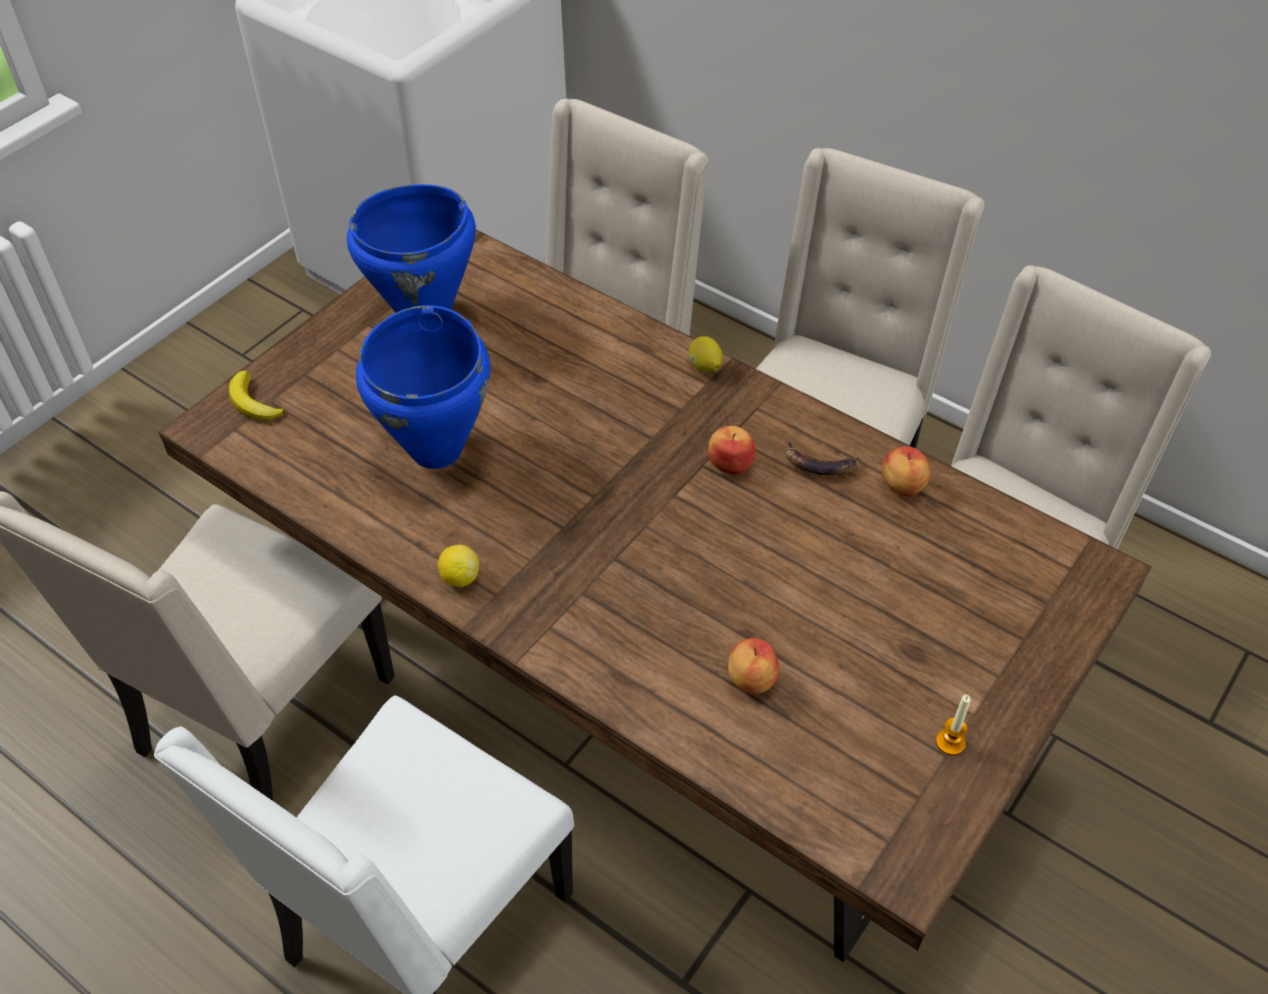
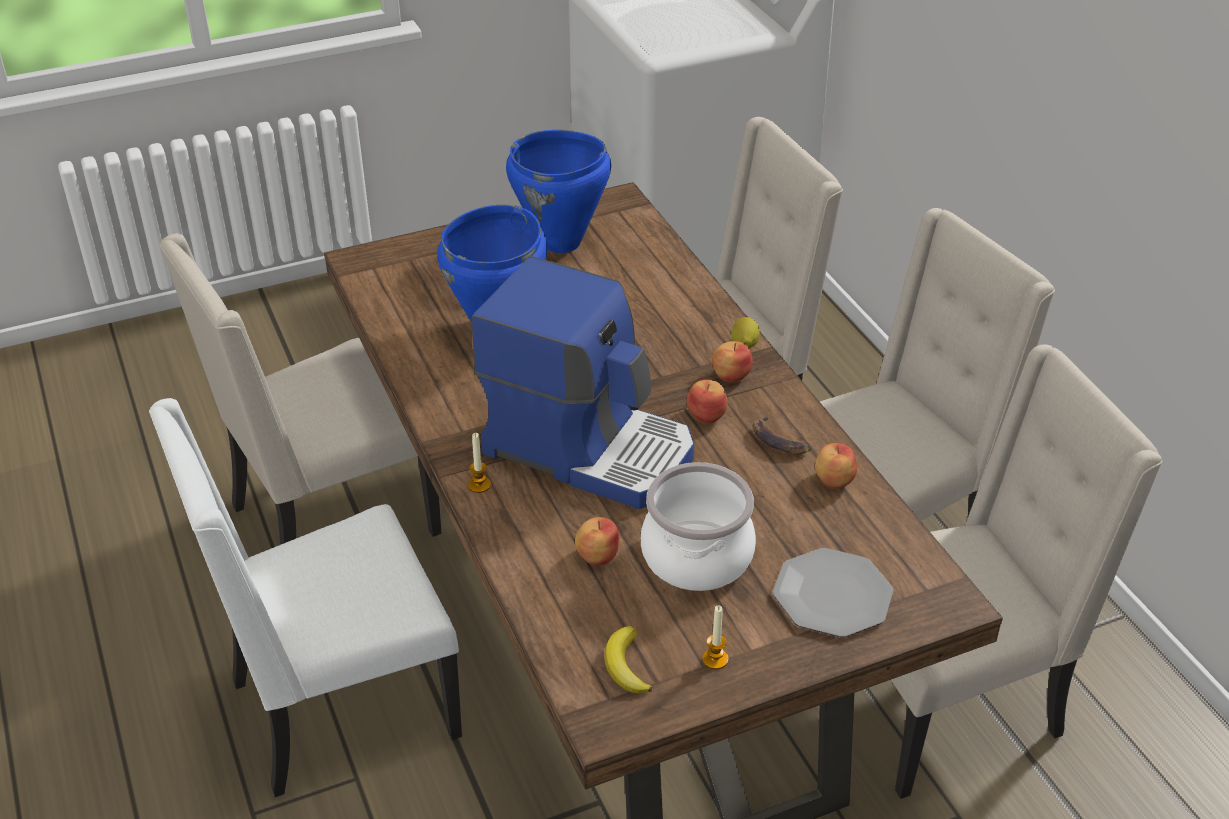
camera: 30 degrees right, 10 degrees down
(253, 402) = (398, 256): banana -> banana (626, 665)
(460, 577) = (446, 411): lemon -> none
(565, 653) = (479, 485): none -> candle
(645, 554) = (590, 448): none -> coffee machine
(719, 407) = (731, 375): none -> apple
(843, 633) = (695, 556): none -> cooking pot
(997, 615) = (832, 595): none -> plate

